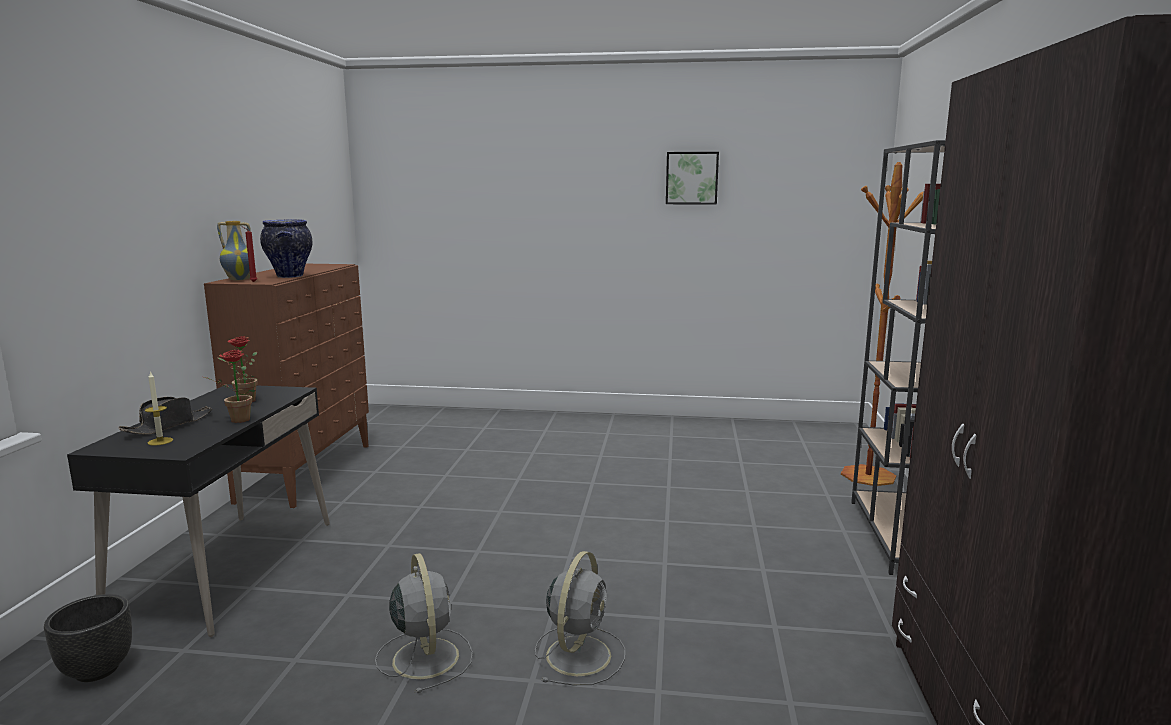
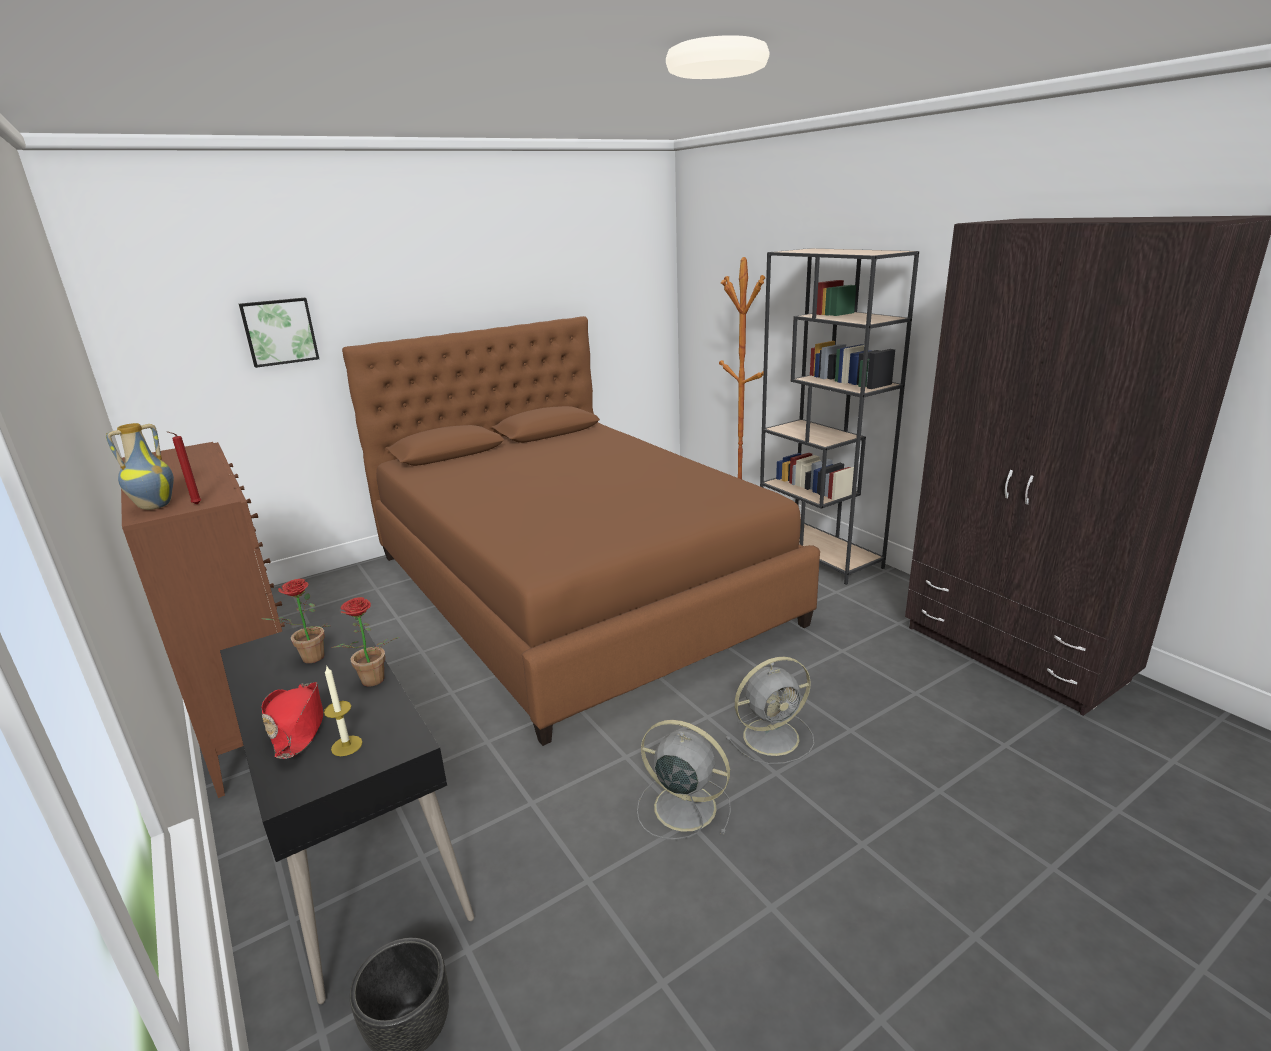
camera: 40 degrees left, 10 degrees up
(168, 425) = (298, 726): black hat -> red hat
(290, 276) = (212, 482): vase -> none
(579, 654) = (773, 736): grey fan -> grey fan turned 90 degrees clockwise
(614, 476) = (574, 587): none -> brown bed
(691, 178) = (520, 276): picture -> picture (279, 331)

